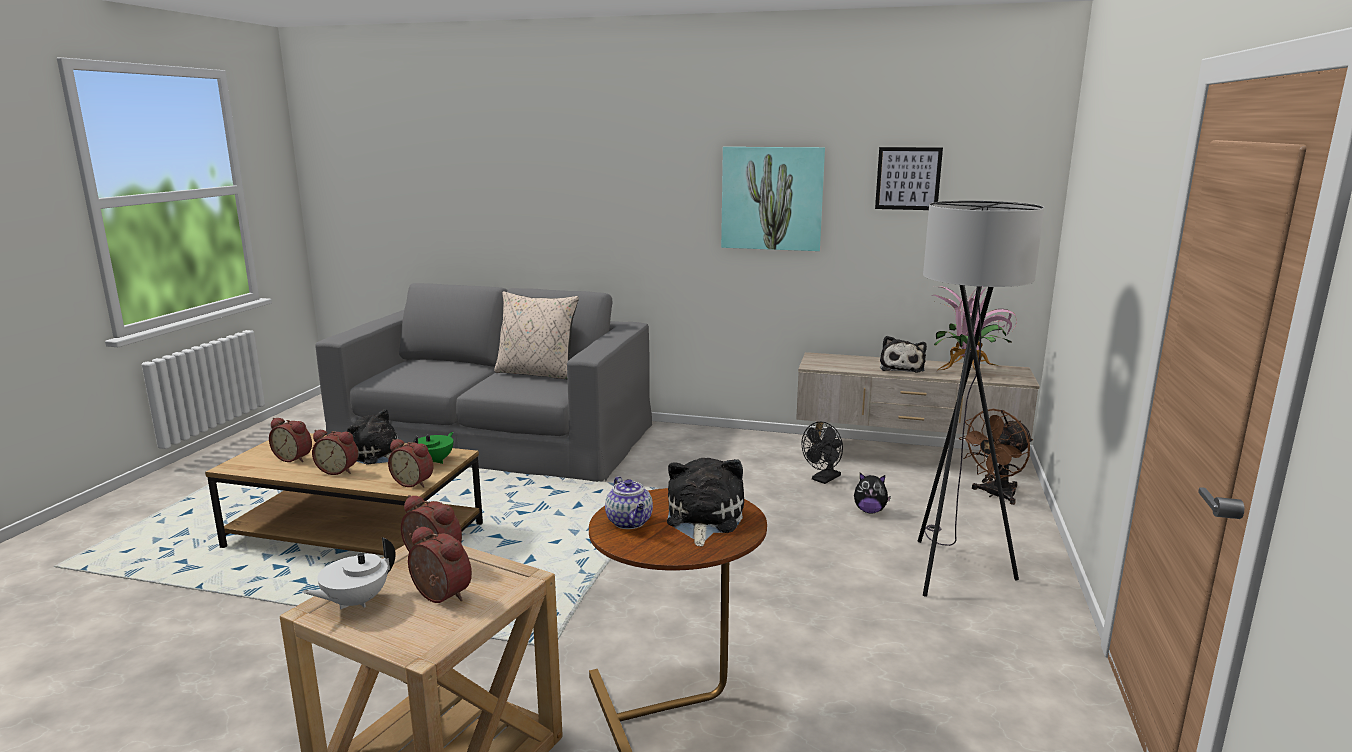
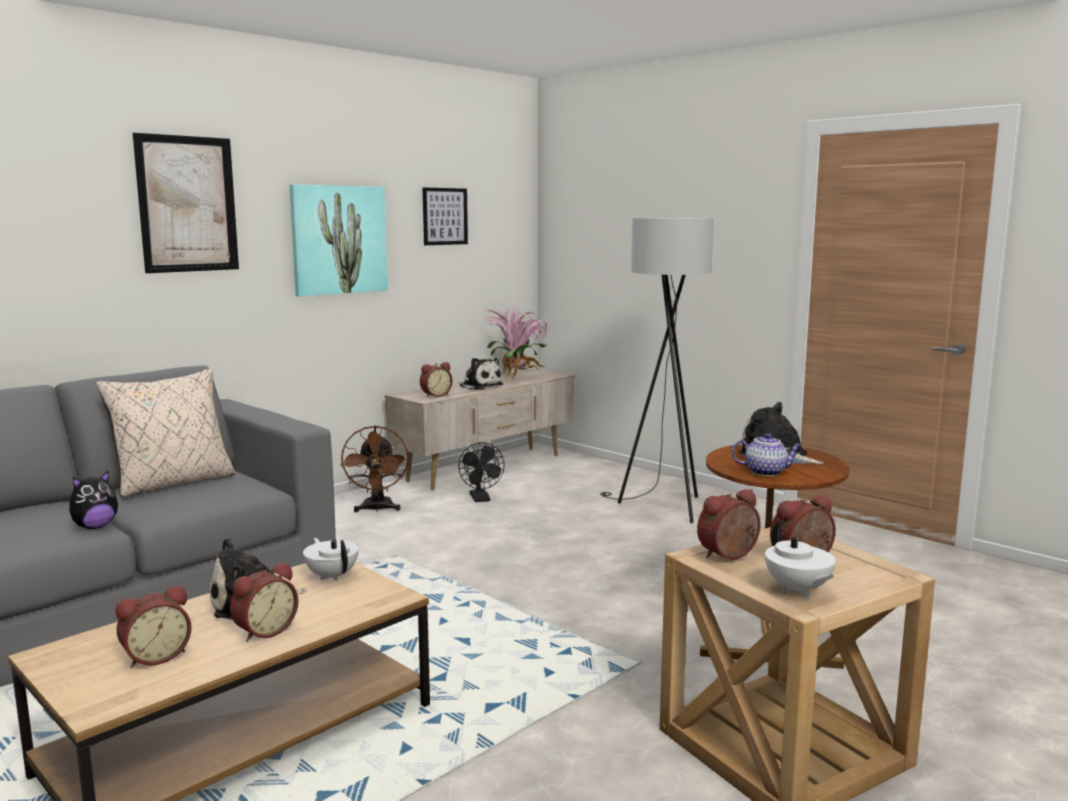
camera: 60 degrees left, 5 degrees down
(414, 482) = (381, 593): alarm clock -> alarm clock (435, 395)
(435, 461) = (332, 576): green teapot -> white teapot
(633, 164) = (187, 204): none -> picture
(869, 511) = (554, 502): plush toy -> plush toy (95, 527)
(994, 495) = (581, 467): brown fan -> brown fan (377, 509)

